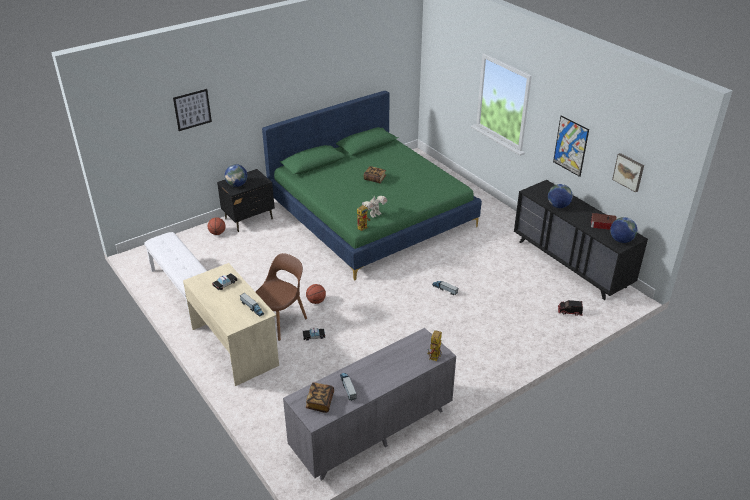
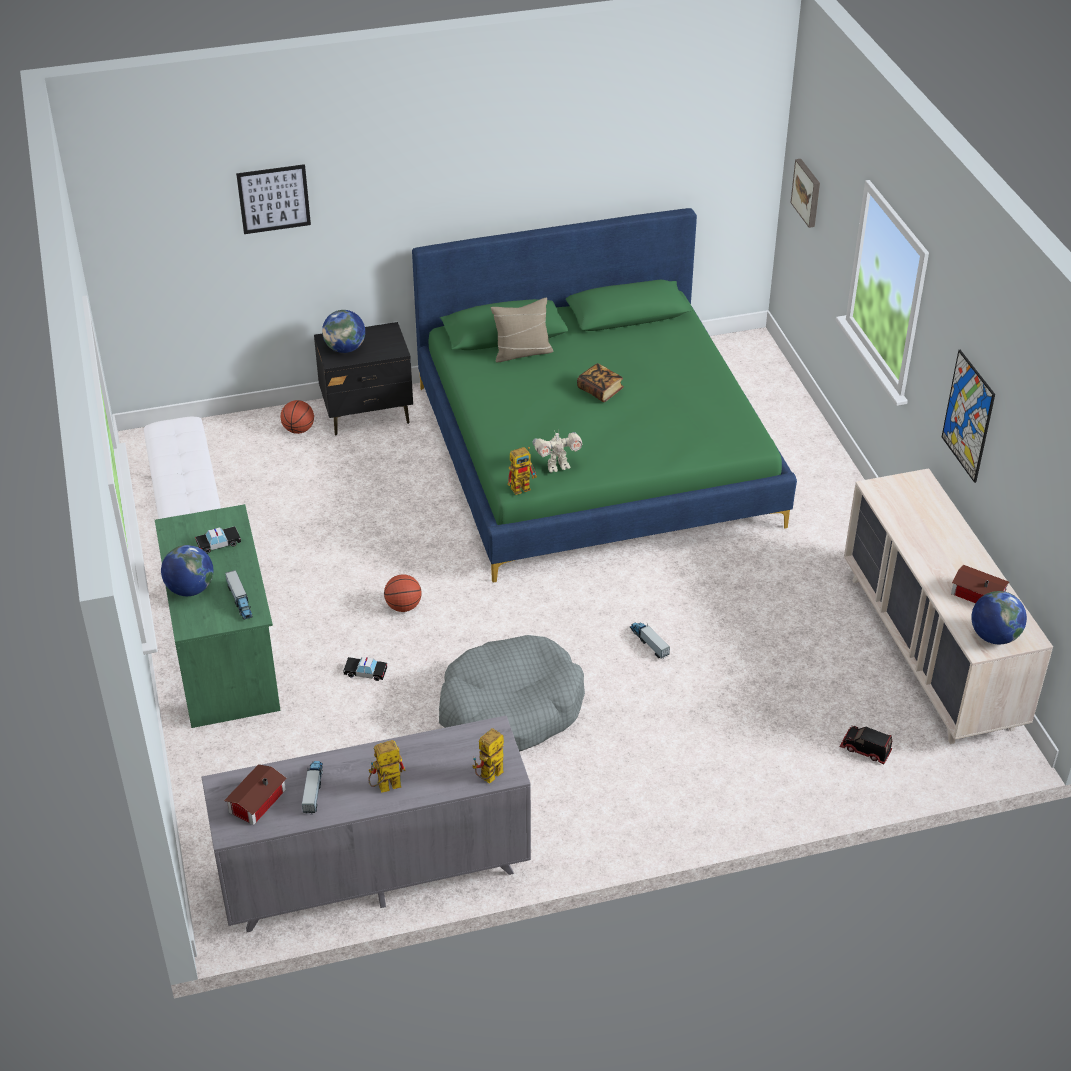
camera: 20 degrees right, 5 degrees up
(235, 346) = (225, 656): beige desk -> green desk
(281, 321) = (324, 628): brown chair -> none
(320, 402) = (255, 802): book -> toy house
(327, 170) = (522, 353): none -> beige pillow
(384, 377) = (385, 788): none -> toy robot
(396, 335) = (510, 709): none -> grey dog bed
(558, 206) = (914, 532): globe -> globe (190, 589)
(571, 264) = (930, 652): black dresser -> beige dresser
(629, 172) = (1041, 502): picture -> picture (807, 192)

